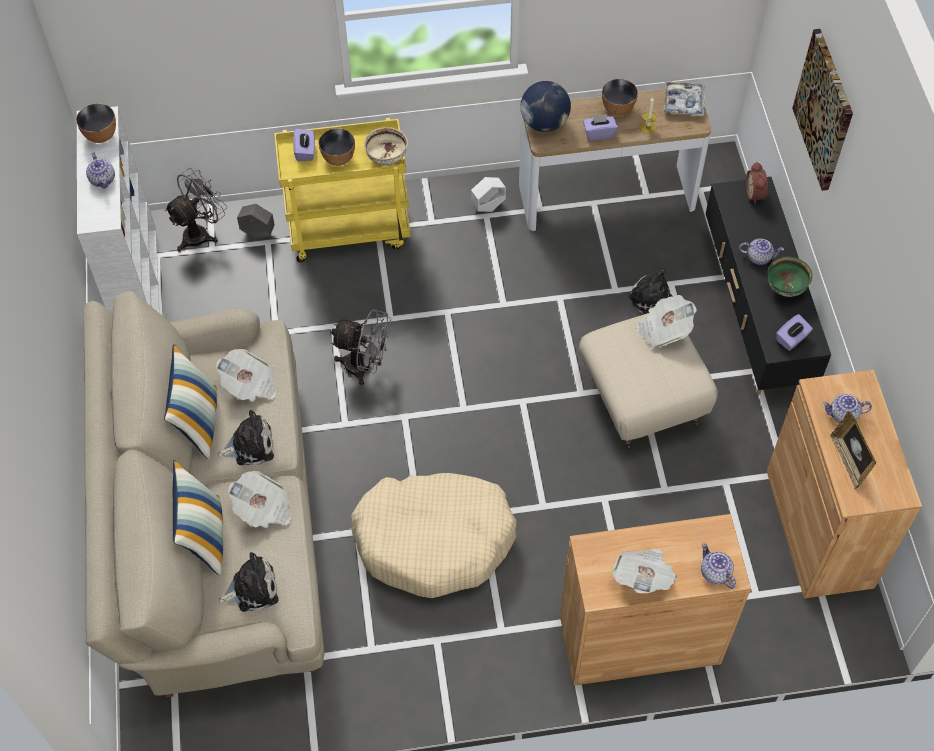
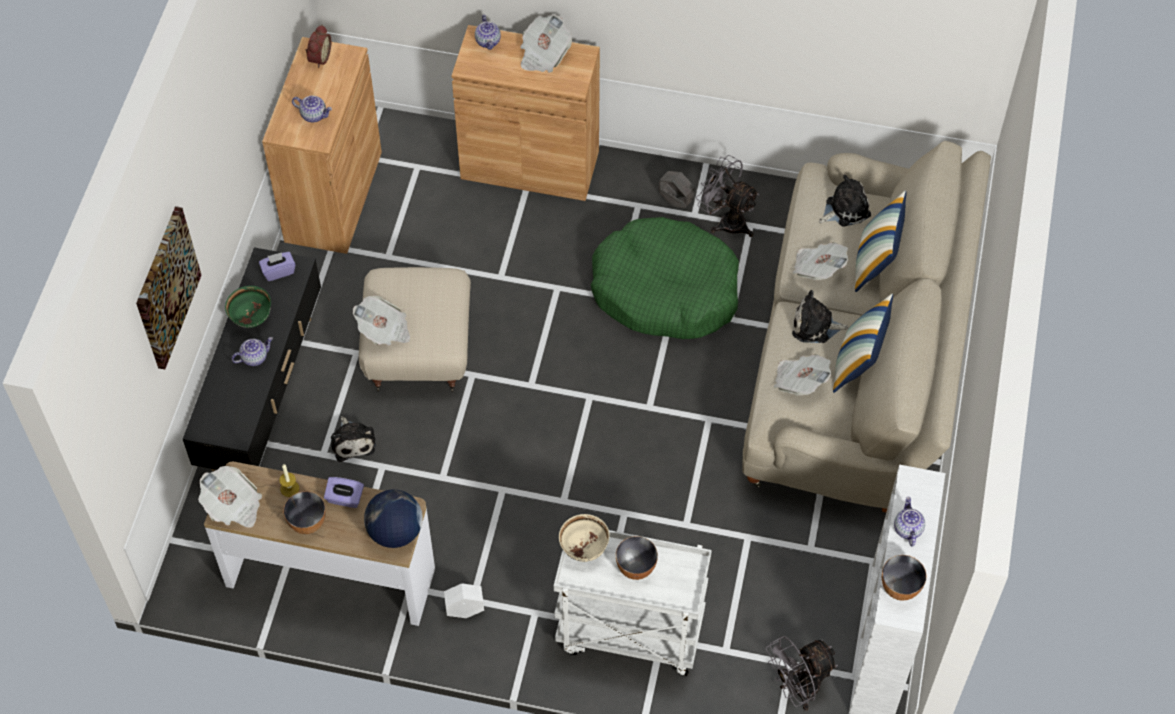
camera: 160 degrees left, 0 degrees up
(252, 589) = (845, 209): plush toy -> plush toy turned 150 degrees clockwise
(258, 233) = (732, 665): grey planter -> grey planter (675, 201)
(305, 151) = (669, 589): purple tissue box -> none
(350, 230) = (628, 633): yellow cart -> white cart
(365, 367) = (669, 469): grey fan -> grey fan (726, 220)
(434, 540) = (665, 290): beige dog bed -> green dog bed
(683, 102) = (233, 506): tray -> newspaper
(756, 194) = (211, 424): alarm clock -> alarm clock (318, 57)
(759, 257) = (254, 357): teapot -> teapot turned 120 degrees clockwise
(848, 461) = (334, 82): picture frame -> none

